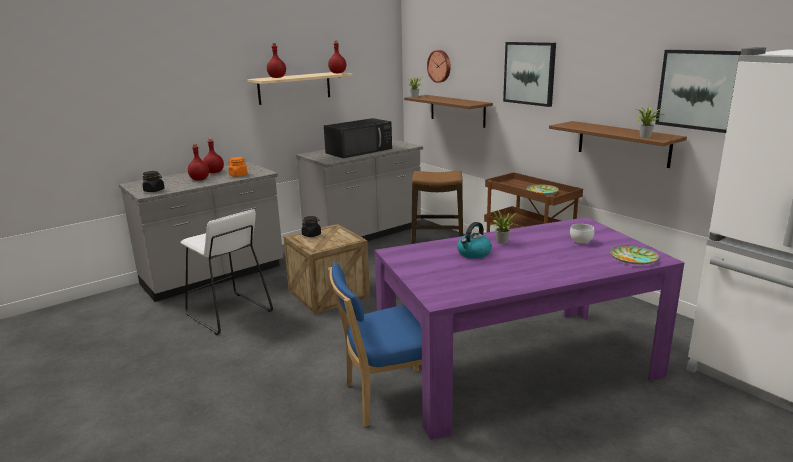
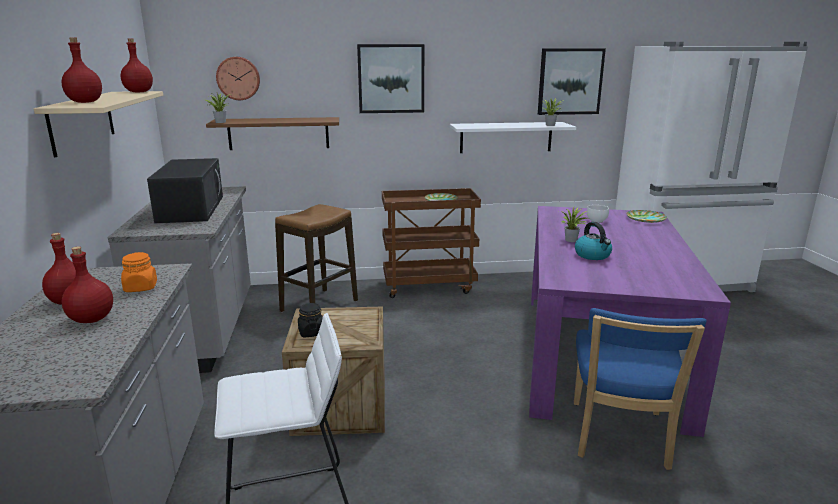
camera: 60 degrees left, 0 degrees up
(154, 190) = (73, 371): black jar -> none
(623, 143) = (506, 137): brown shelf -> white shelf

